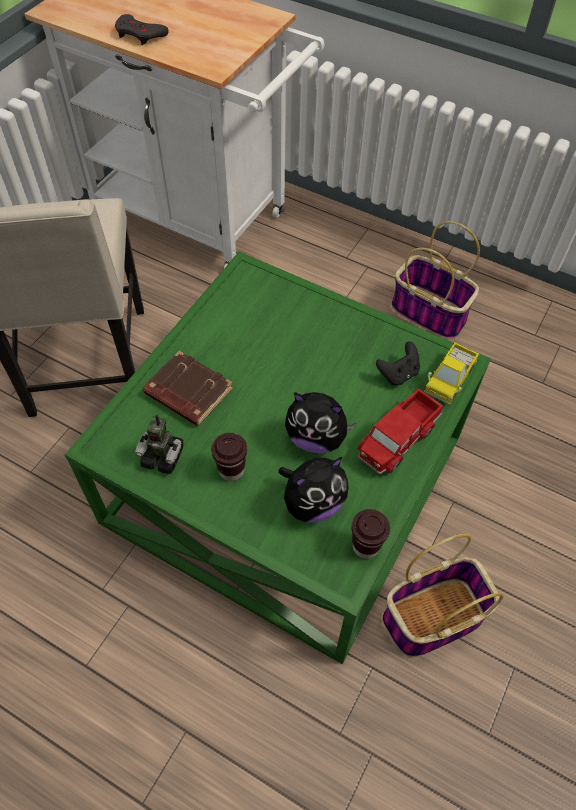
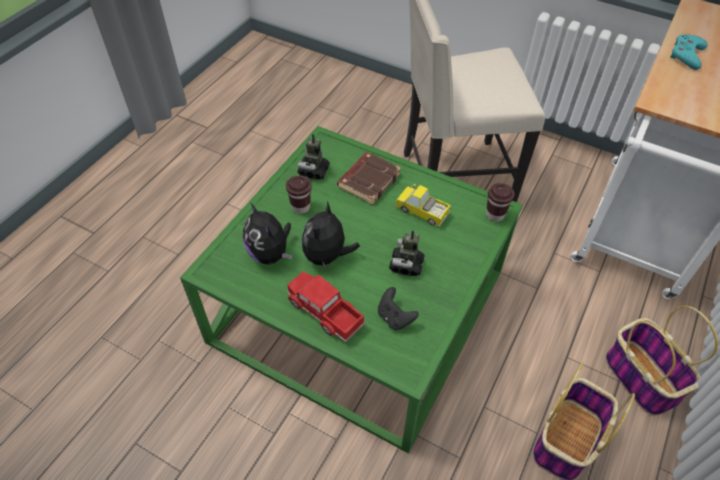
camera: 90 degrees right, 5 degrees down
(140, 34) = (686, 55): grey game controller -> turquoise game controller
(327, 360) = (406, 265): none -> toy robot
(365, 546) = (230, 284): brown cup -> brown cup (495, 215)
(432, 618) = (230, 409): basket -> basket (639, 377)
(449, 379) = (390, 358): toy truck -> toy truck (422, 211)

